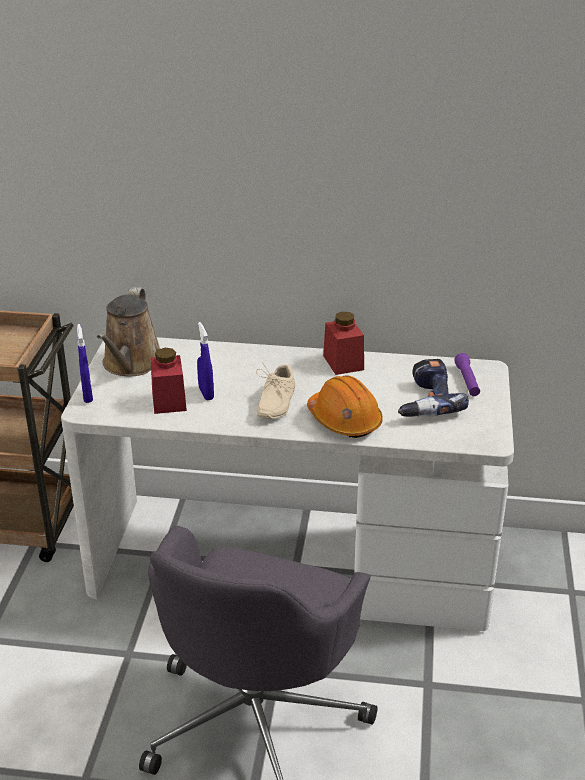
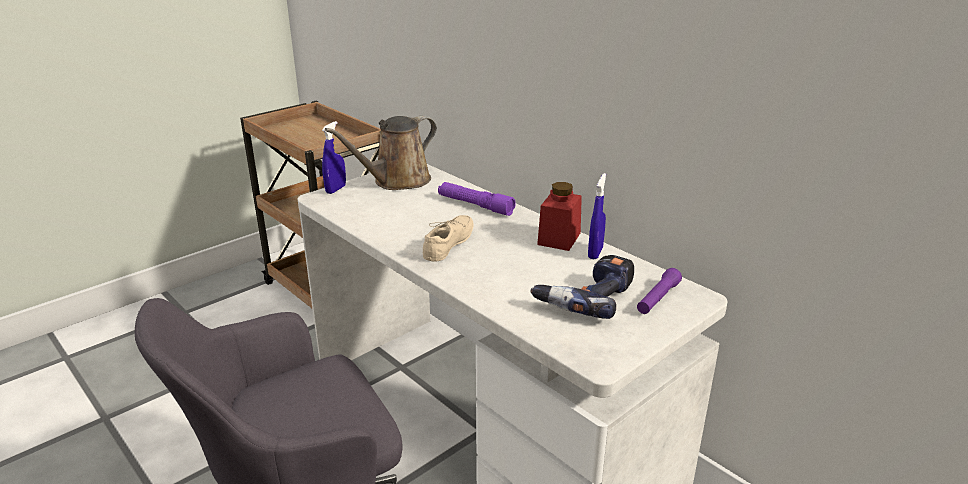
camera: 40 degrees right, 5 degrees down
(169, 401) = (380, 213): red jar -> none
(206, 393) = (413, 218): blue spray bottle -> blue spray bottle (595, 253)
(237, 360) = (475, 205): none -> purple flashlight
(273, 403) = (451, 244): beige shoe -> beige shoe turned 150 degrees clockwise
(344, 420) = (486, 281): orange hard hat -> none

